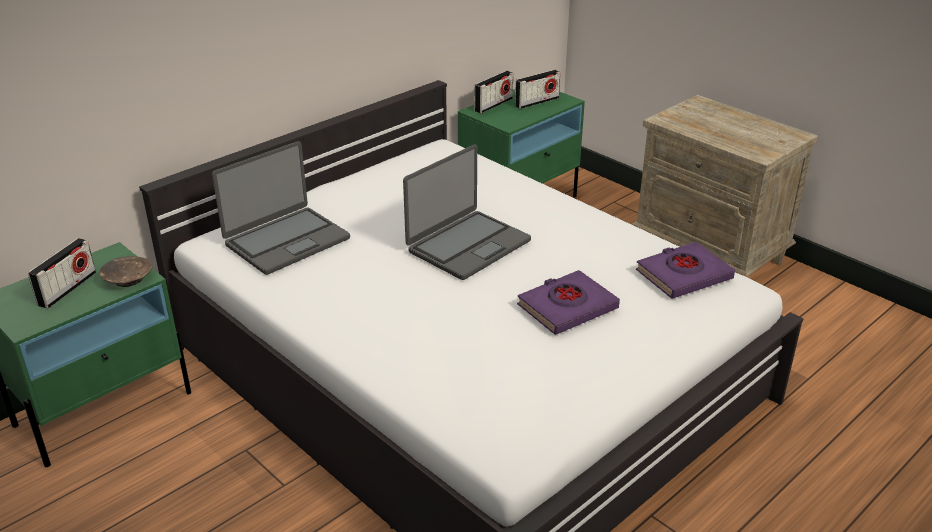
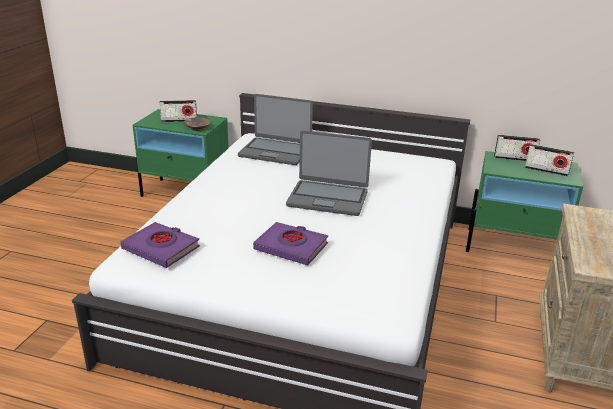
camera: 60 degrees right, 5 degrees down
(683, 275) = (383, 285): purple book -> purple book (161, 248)

